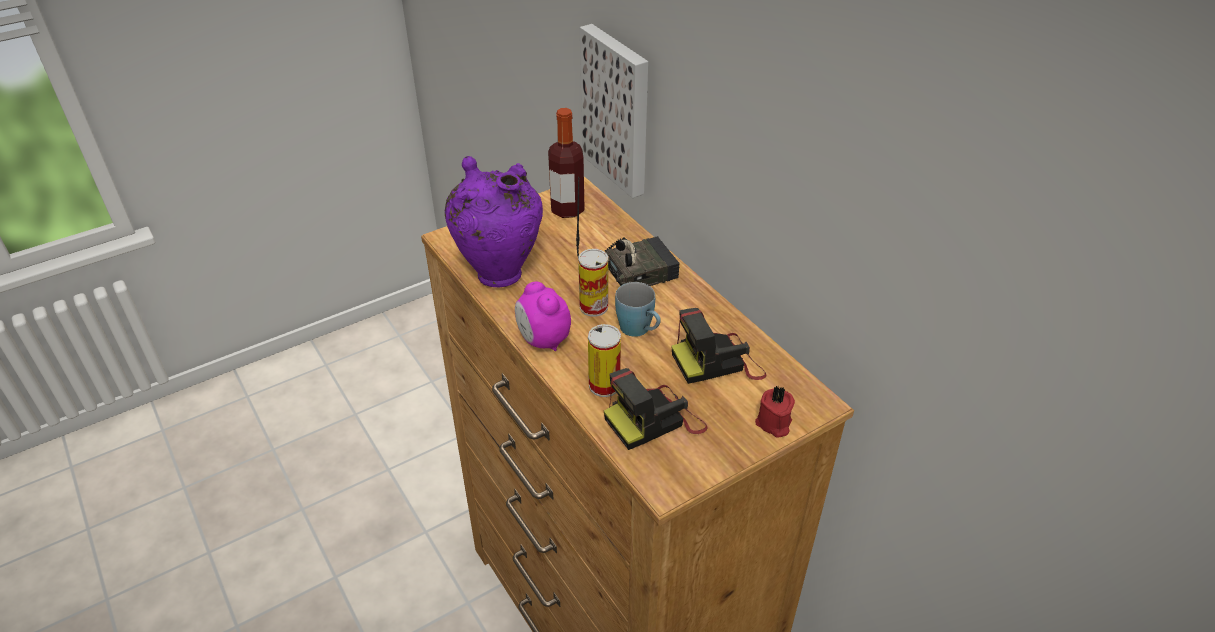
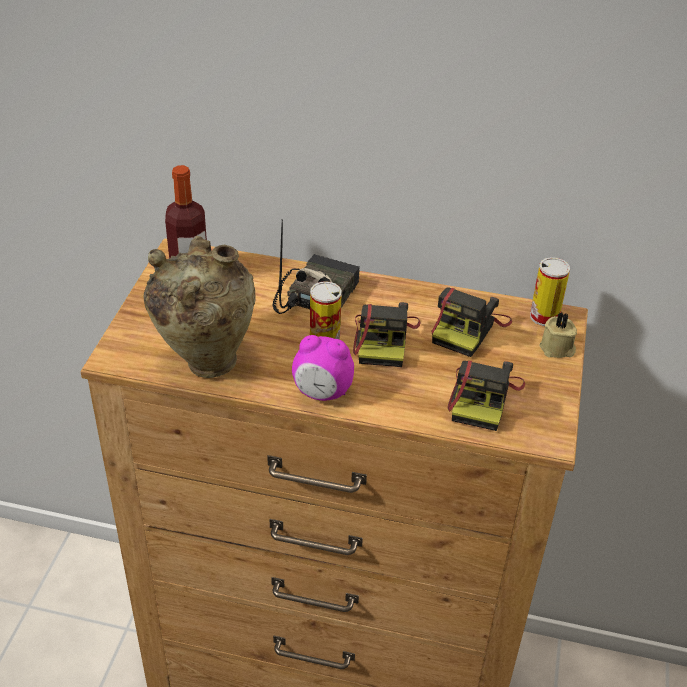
camera: 45 degrees left, 0 degrees up
(499, 272) = (206, 360): purple vase -> beige vase
(604, 385) = (415, 397): can -> can (544, 316)
(619, 110) = (205, 150): picture -> none
(639, 330) = (384, 339): blue mug -> camera
(773, 423) = (557, 349): red candle -> beige candle

